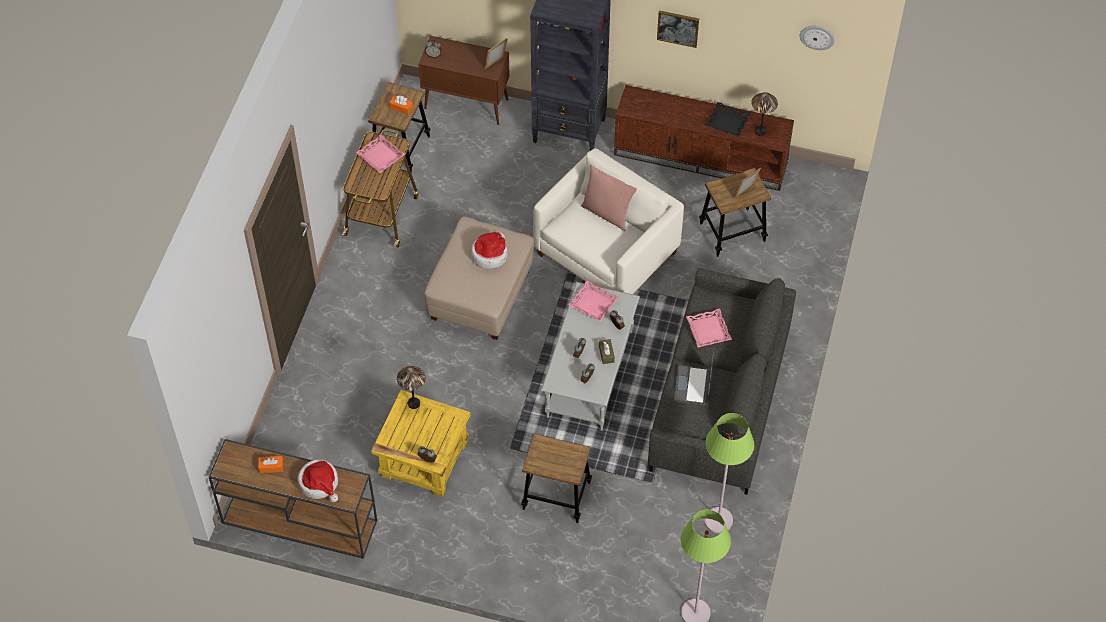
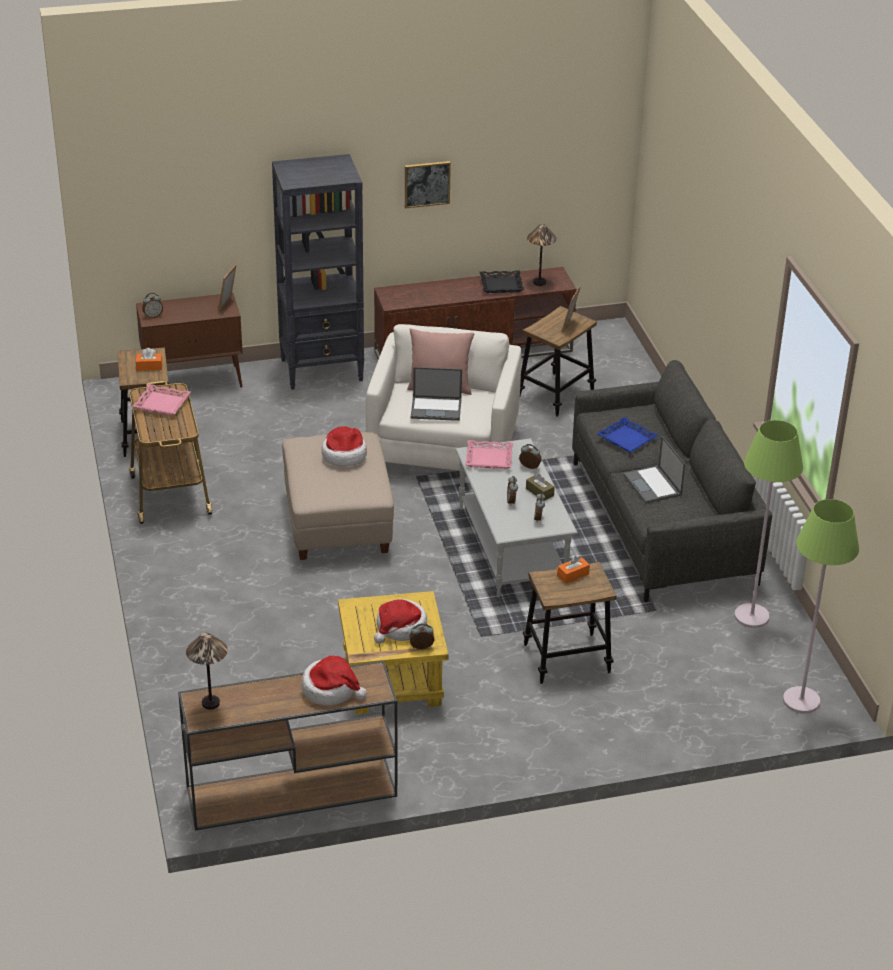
camera: 30 degrees left, 20 degrees down
(271, 467) = (258, 696): orange tissue box -> orange tissue box (573, 575)
(414, 403) = (363, 605): table lamp -> table lamp (210, 703)
(425, 435) = (400, 628): none -> hat
(589, 235) = (437, 408): none -> laptop
(708, 330) = (627, 439): pink tray -> blue tray
(817, 37) = (578, 140): wall clock -> none

